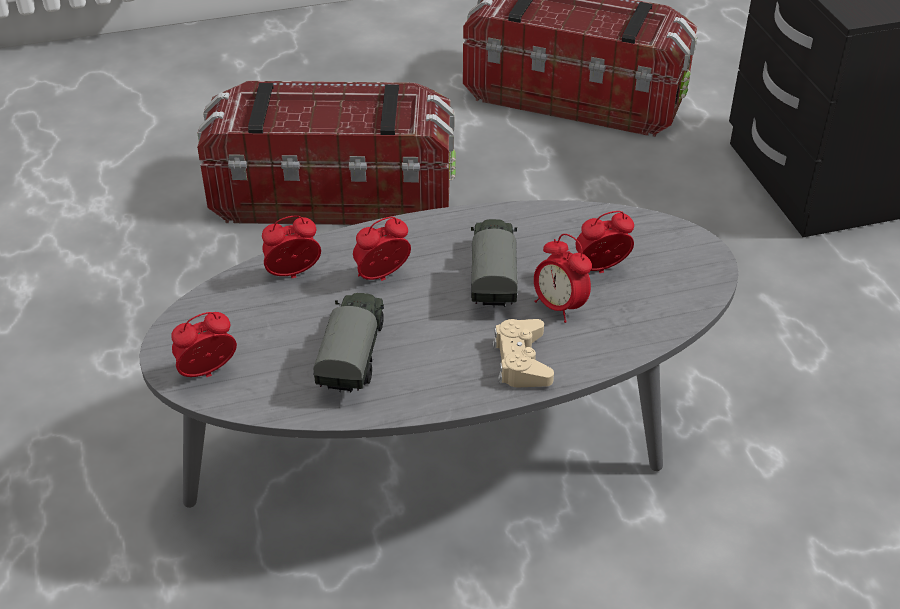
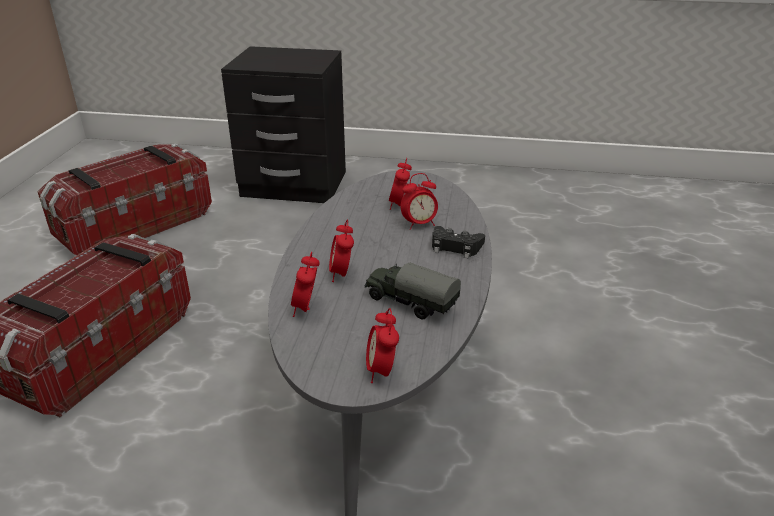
camera: 65 degrees left, 10 degrees down
(493, 277) = (376, 237): toy truck -> none
(521, 361) = (455, 247): beige game controller -> black game controller

